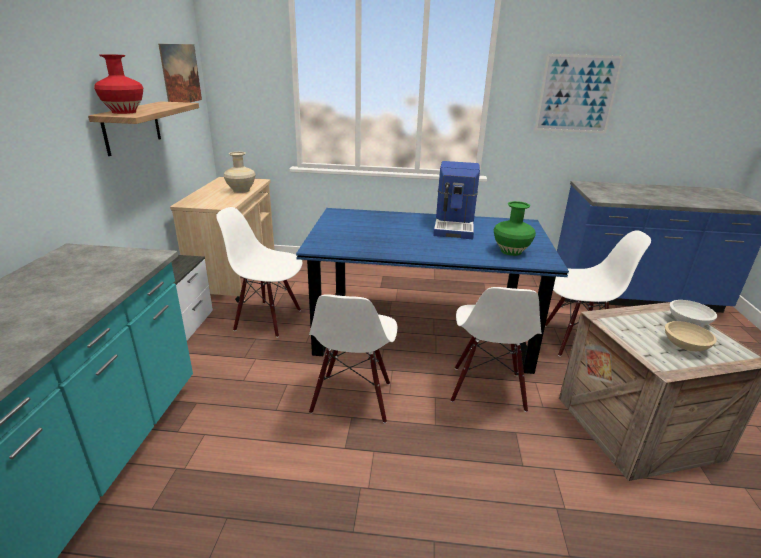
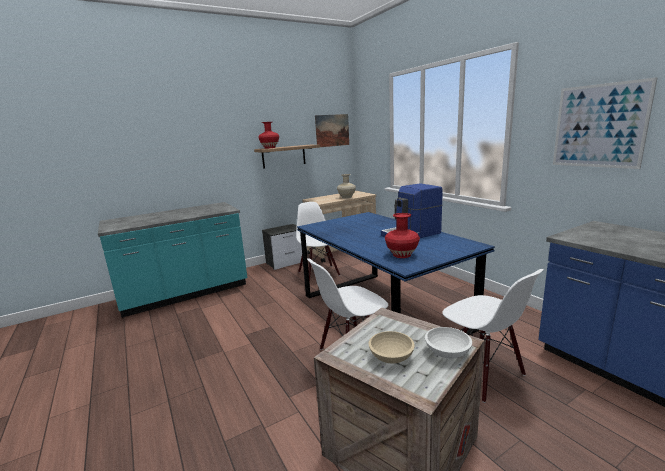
camera: 55 degrees right, 10 degrees down
(352, 398) = (285, 320): white chair -> none
(510, 251) = (401, 255): green vase -> red vase

